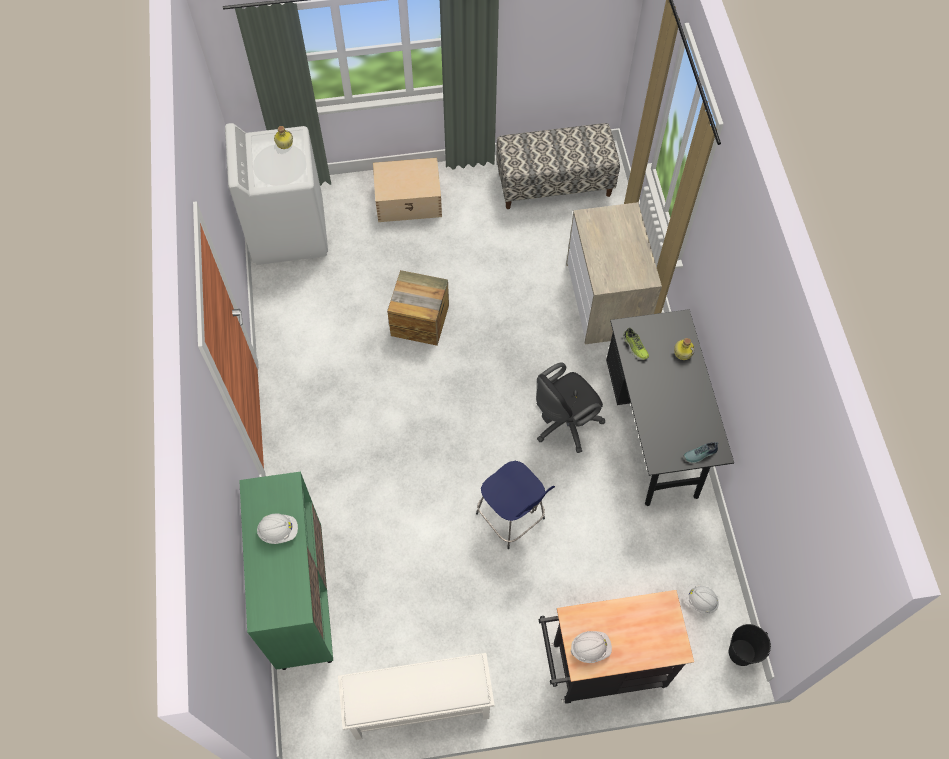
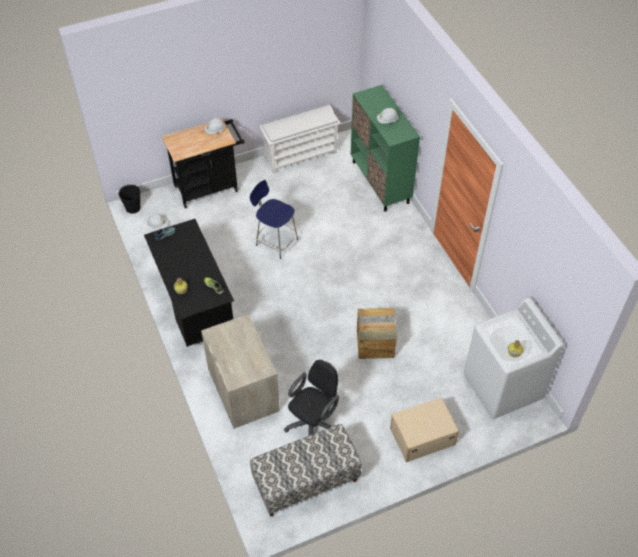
camera: 165 degrees right, 10 degrees down
(563, 424) = (256, 299): black office chair -> black office chair (313, 423)

